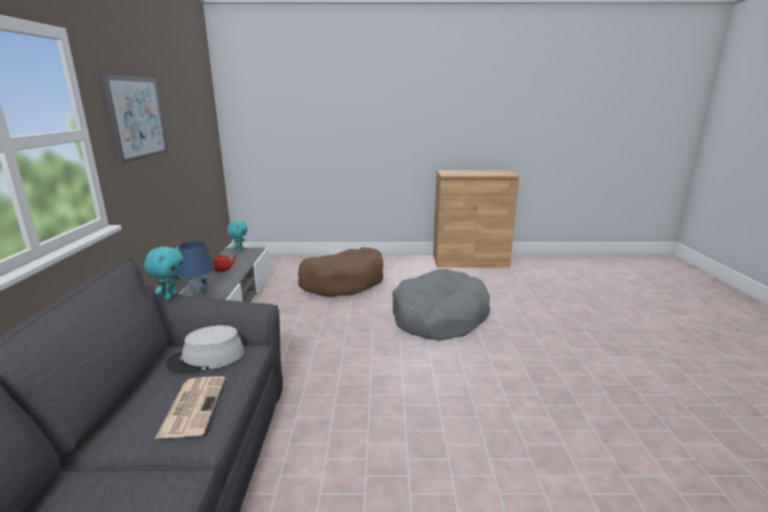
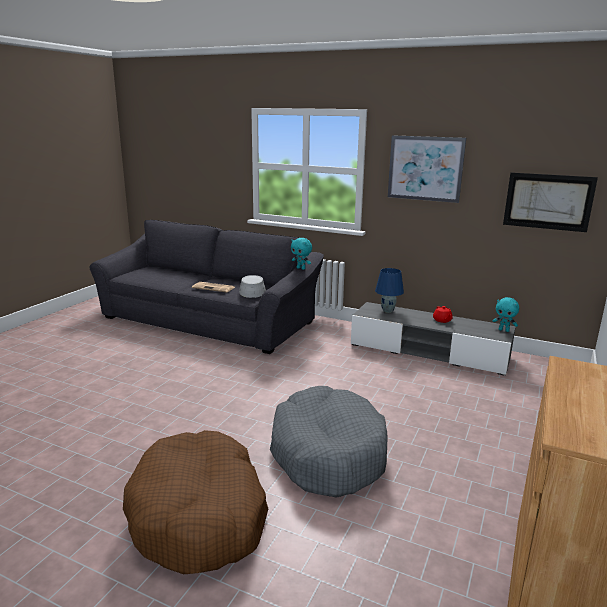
camera: 115 degrees right, 0 degrees up
(199, 136) = (548, 201): none -> picture
(343, 282) = (468, 416): brown dog bed -> brown dog bed (199, 515)

